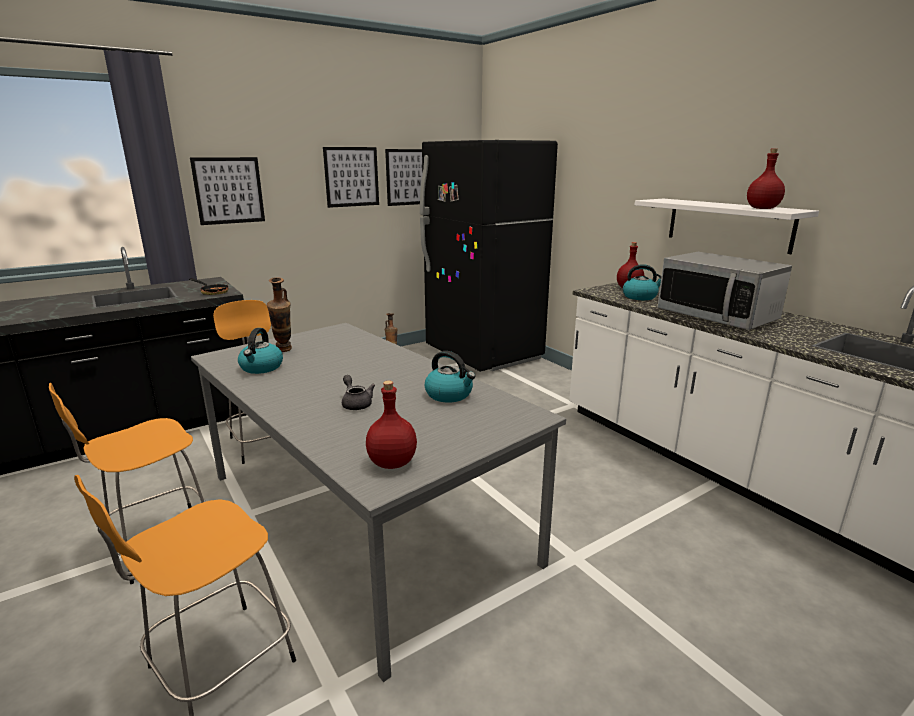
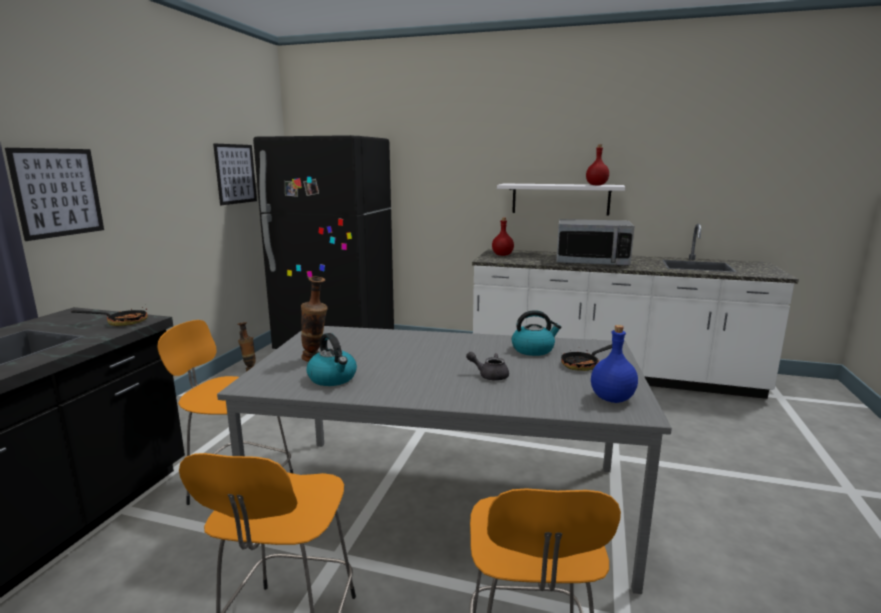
camera: 40 degrees left, 5 degrees down
(351, 177) = (186, 174): picture -> none
(391, 462) = (611, 399): red bottle -> blue bottle
(455, 424) = (584, 365): none -> frying pan
(640, 297) = (523, 259): kettle -> none

